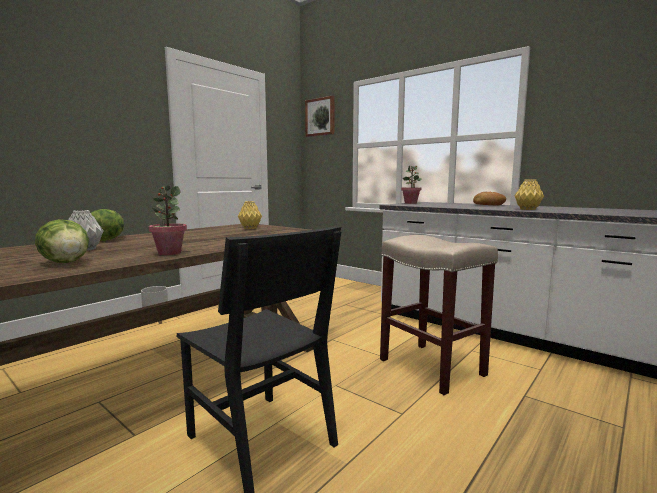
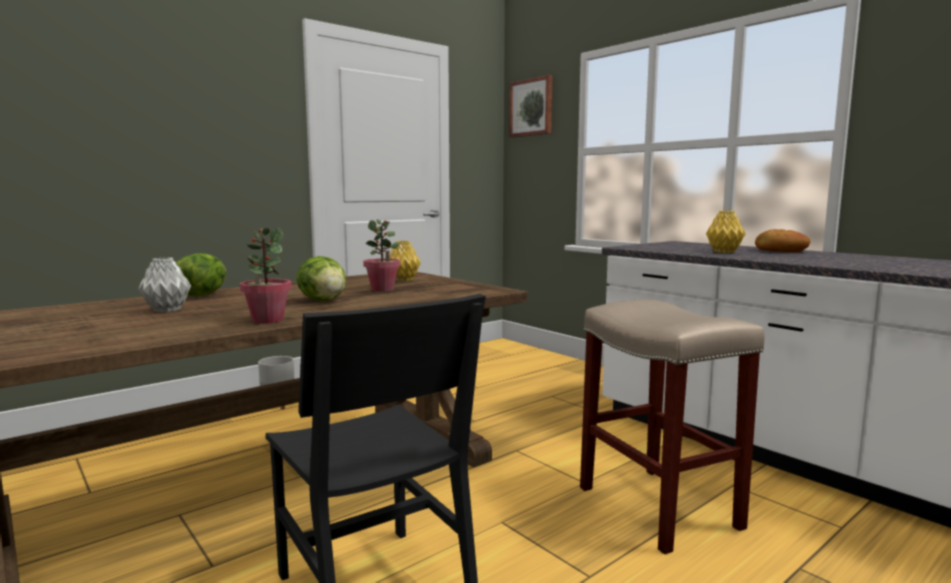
camera: 10 degrees right, 0 degrees up
(66, 263) = (132, 331): lettuce -> lettuce (323, 301)
(410, 203) = (655, 244): potted plant -> potted plant (383, 289)
(527, 209) = (834, 263): yellow vase -> yellow vase (723, 252)

